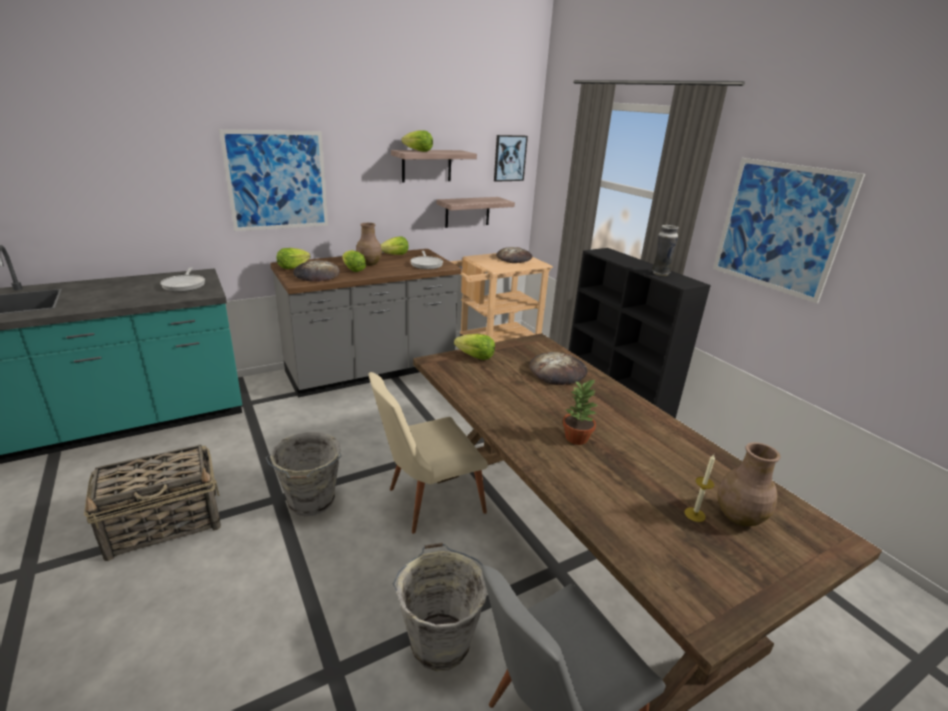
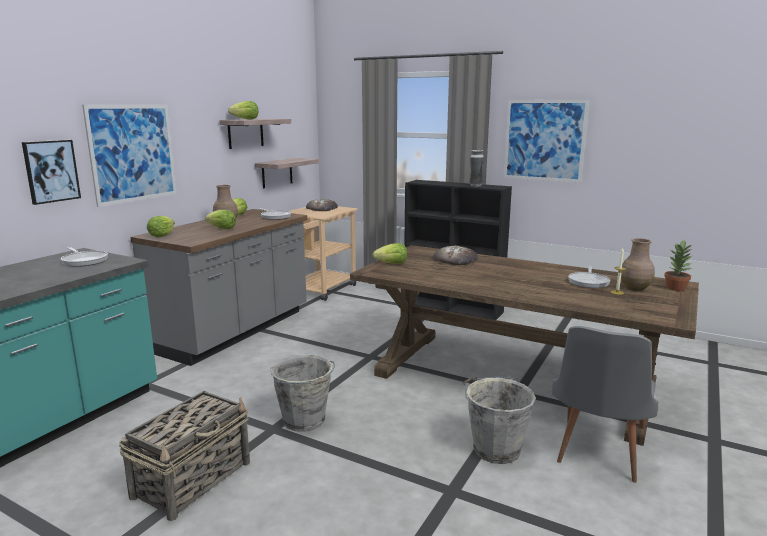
camera: 30 degrees left, 10 degrees down
(317, 275) = (197, 236): bread -> none
(426, 501) = (392, 390): beige chair -> none
(509, 158) = (300, 124): picture -> picture (51, 171)
(577, 438) = (518, 282): potted plant -> potted plant (676, 288)
(679, 475) = (588, 282): none -> frying pan

